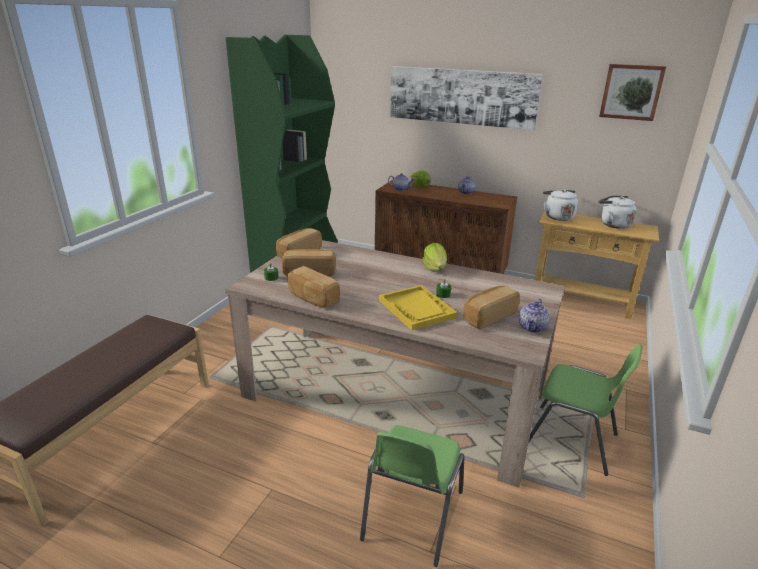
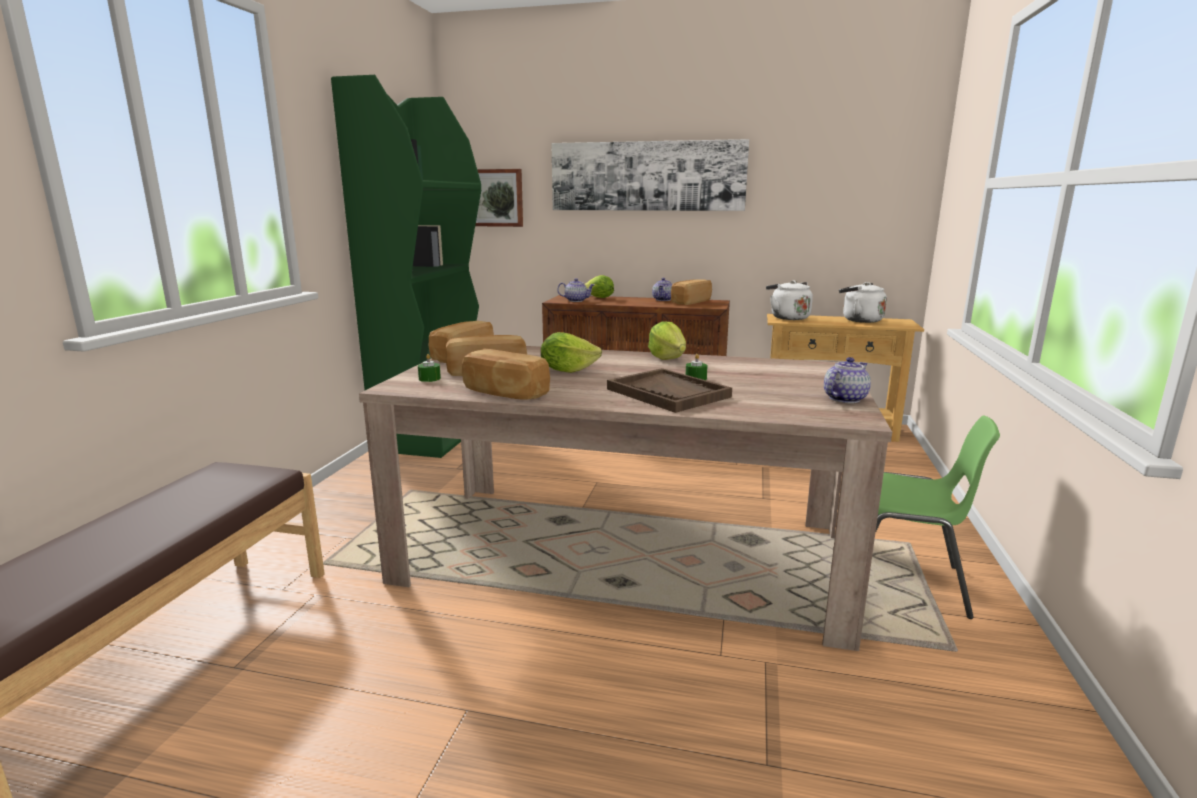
camera: 10 degrees left, 10 degrees down
(361, 277) = (567, 370): none -> lettuce
(411, 516) = (714, 715): green chair -> none
(417, 309) = (668, 393): yellow tray -> brown tray
(488, 317) = (775, 393): bread -> bread (690, 302)
(532, 327) = (844, 398): teapot -> teapot turned 150 degrees counterclockwise
(631, 92) = (860, 154): picture -> picture (496, 198)

